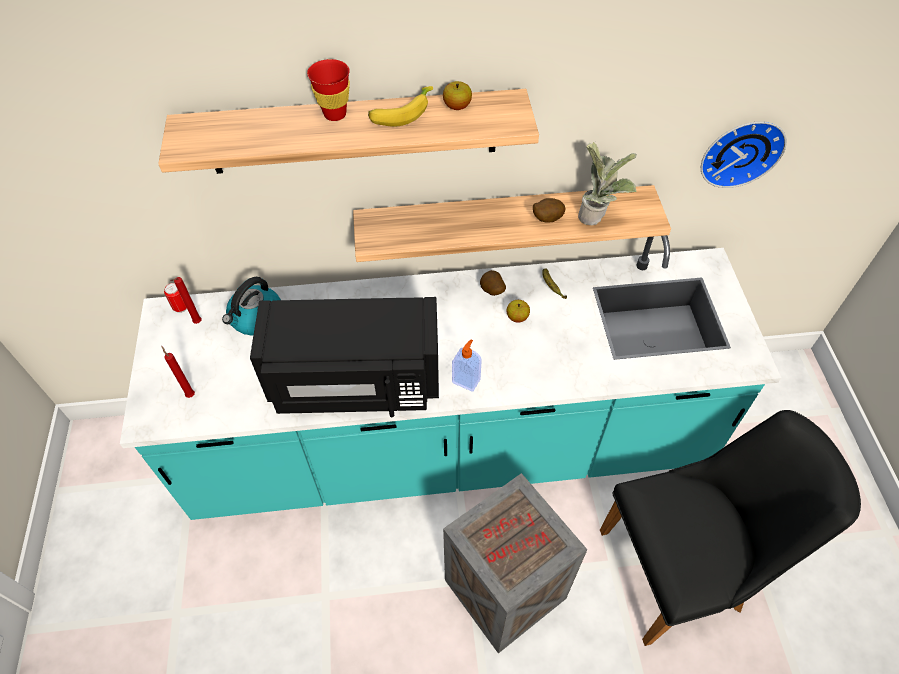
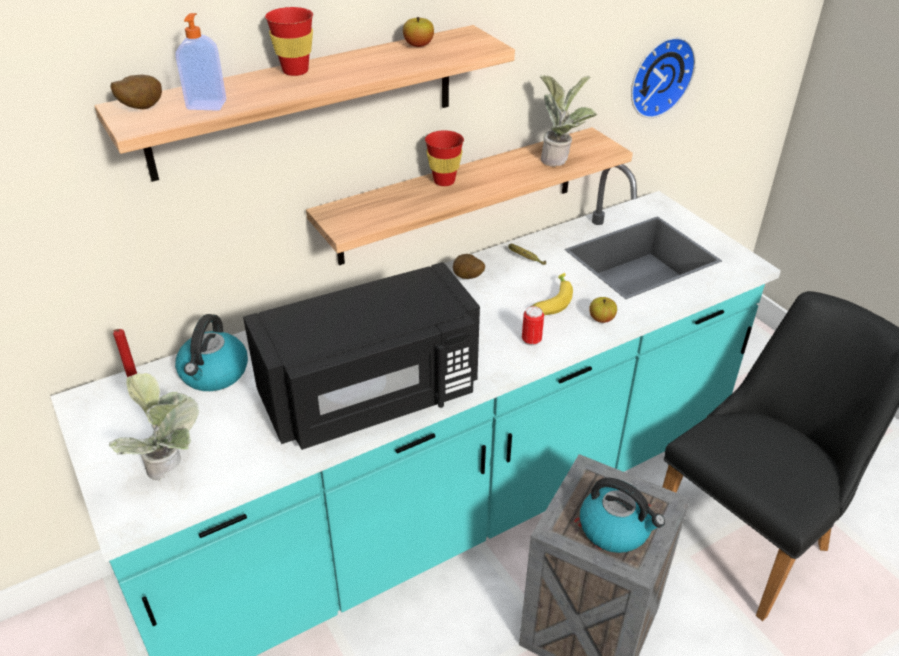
camera: 25 degrees left, 15 degrees down
(181, 307) = (107, 390): can -> can (531, 341)
(190, 394) = (172, 471): red candle -> potted plant
(401, 112) = (365, 58): banana -> banana (550, 301)
(466, 380) = (494, 358): soap dispenser -> soap dispenser (207, 104)
(480, 213) = (444, 181): none -> red cup
(510, 551) = (615, 529): none -> kettle
(517, 317) = (508, 292): apple -> apple (601, 319)
(546, 219) = (513, 171): potato -> potato (140, 108)

